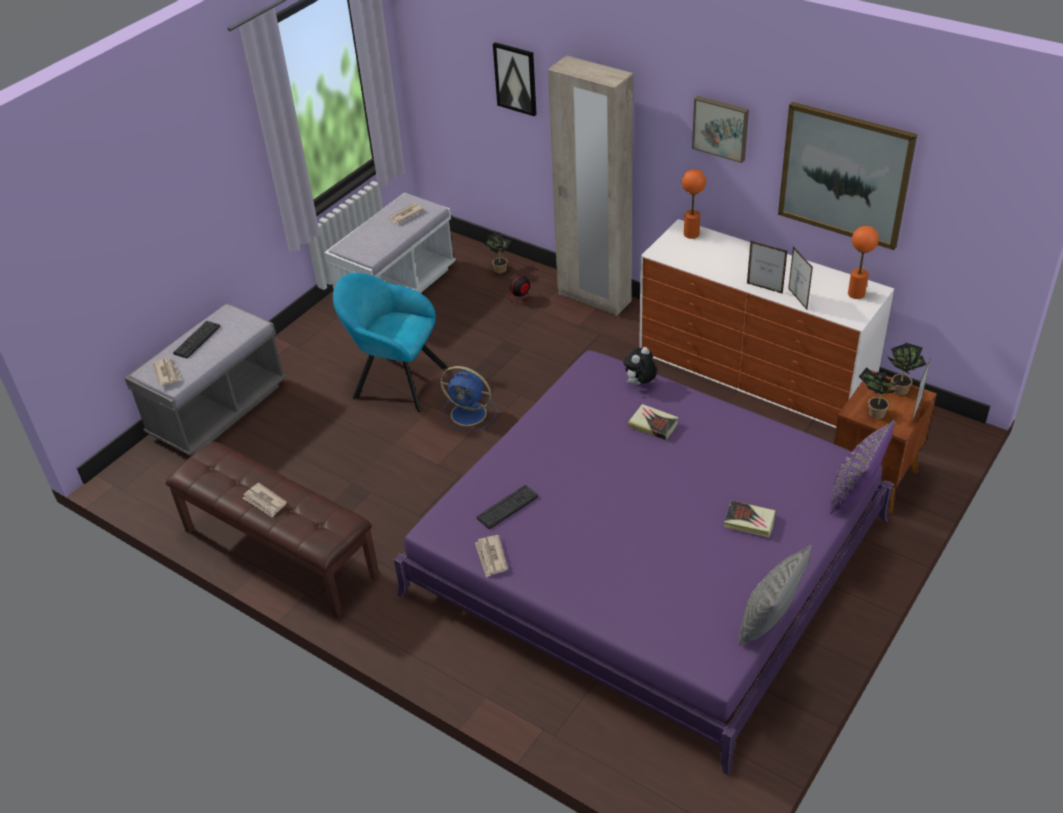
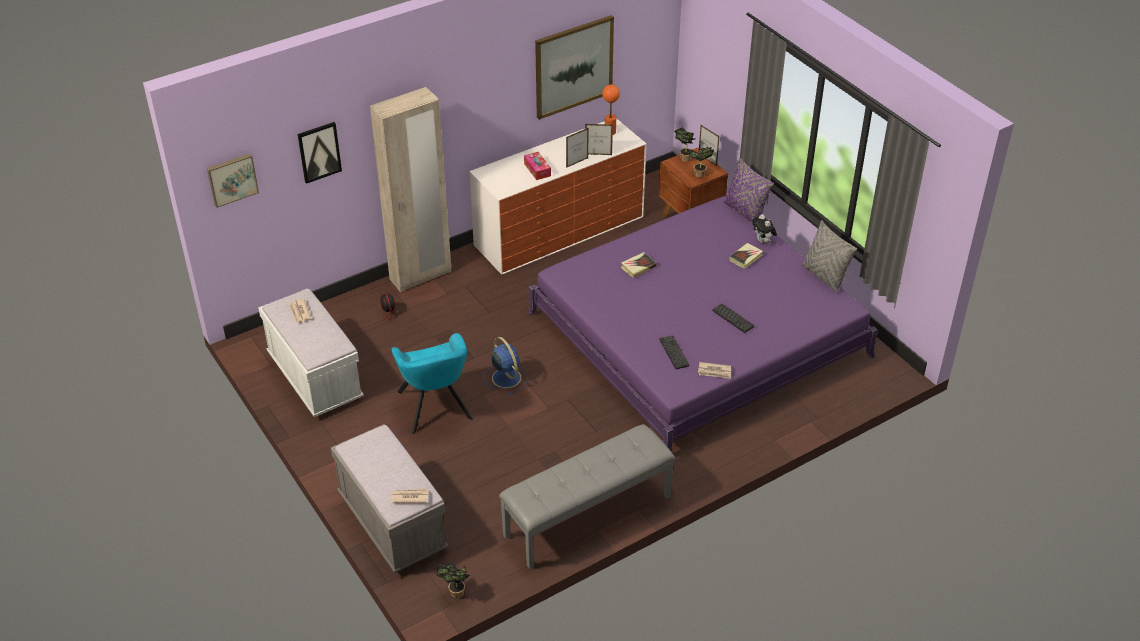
camera: 70 degrees left, 0 degrees up
(197, 340) = (377, 471): keyboard -> keyboard (733, 318)
(265, 502) = (596, 471): newspaper -> none
(279, 553) = (588, 516): brown bench -> grey bench
(395, 381) = (435, 408): turquoise armchair -> turquoise armchair turned 60 degrees counterclockwise
(470, 414) = (505, 377): blue fan -> blue fan turned 75 degrees counterclockwise
(499, 268) = (339, 313): potted plant -> potted plant (455, 593)
(640, 384) = (593, 260): plush toy -> plush toy (763, 241)
(691, 234) = (492, 171): orange table lamp -> none
(721, 127) = (490, 86): picture -> picture (232, 179)
(722, 264) = (537, 170): none -> tissue box

